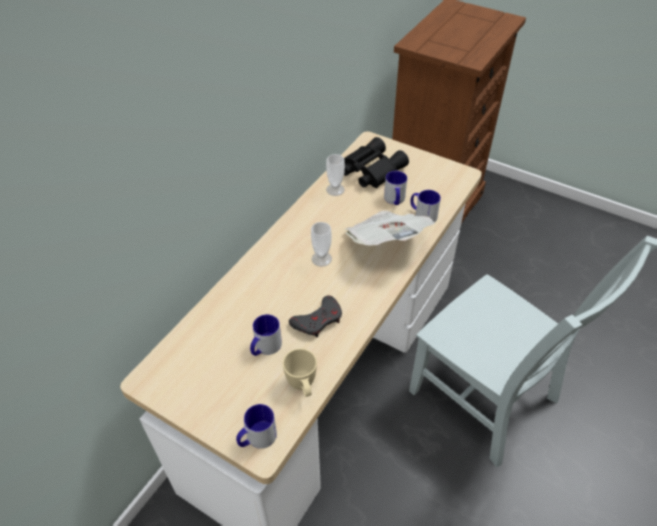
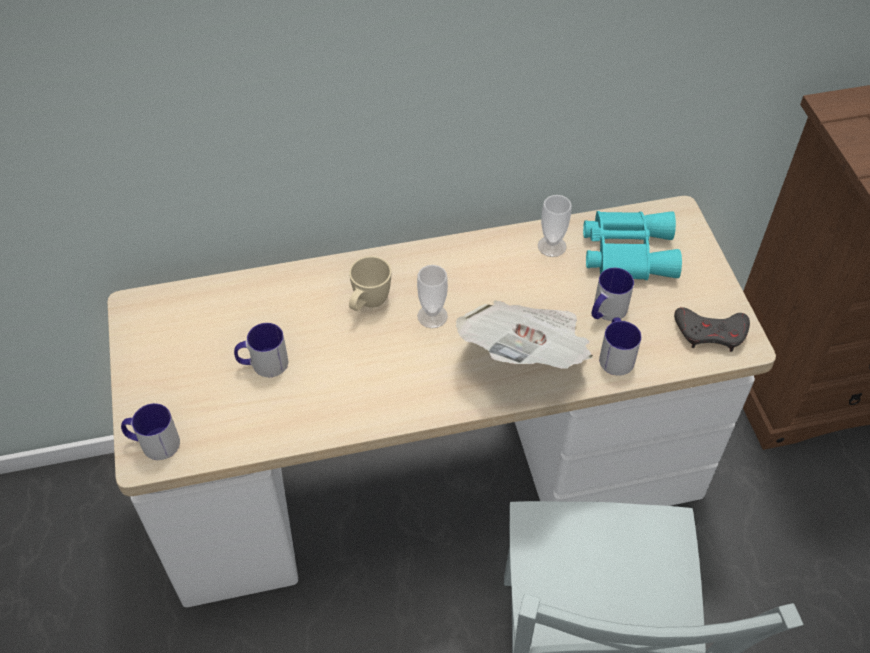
camera: 45 degrees right, 5 degrees up
(303, 386) = (248, 432): beige mug -> beige mug (368, 304)
(318, 320) = (345, 379): grey game controller -> grey game controller (711, 332)
(370, 170) = (627, 251): black binoculars -> turquoise binoculars

